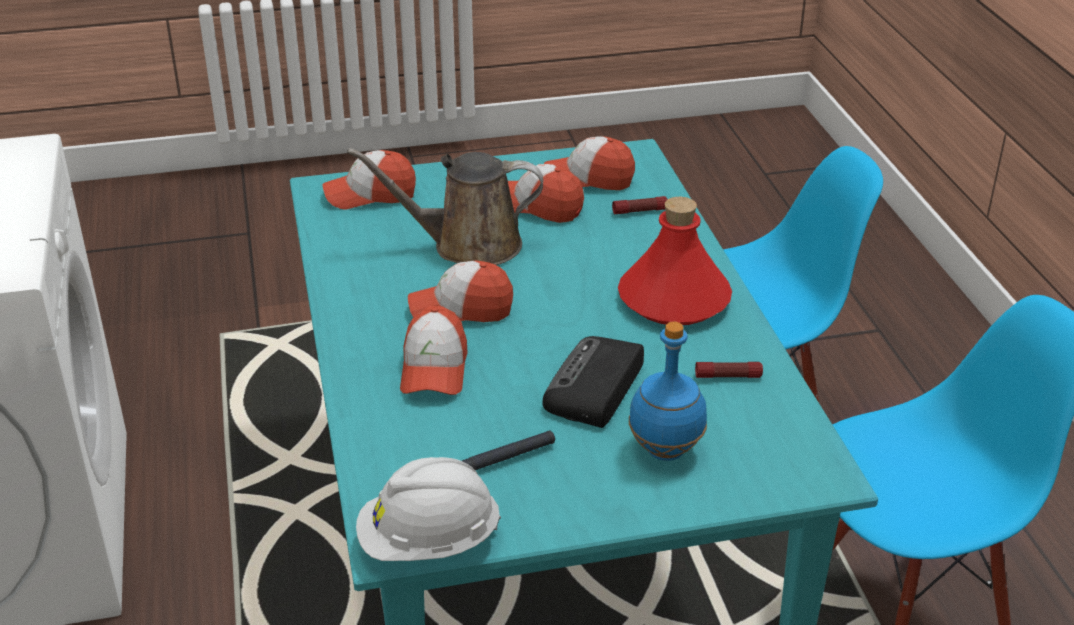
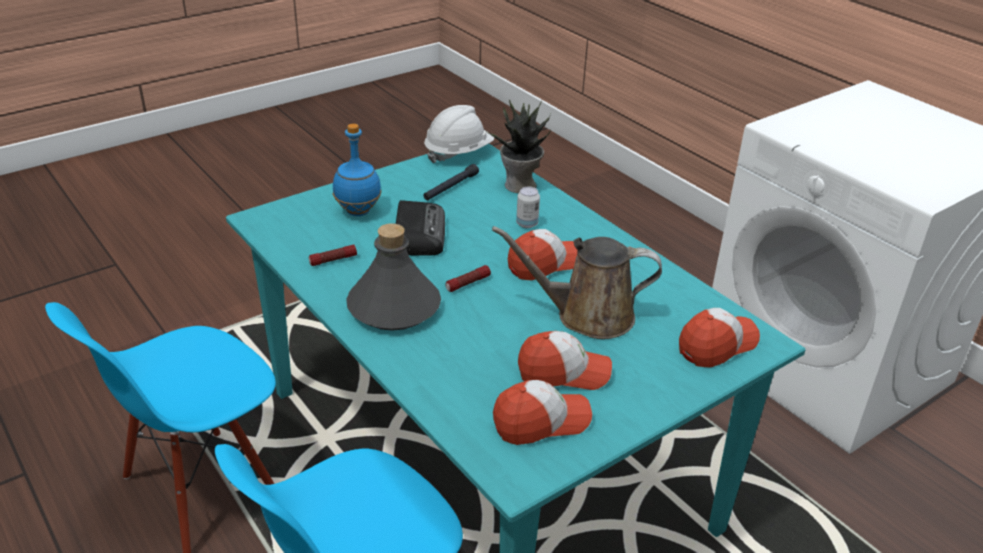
camera: 155 degrees right, 0 degrees up
(386, 438) = (519, 186): none -> potted plant
(434, 369) = (527, 224): cap -> can
(468, 245) = (587, 315): brown watering can -> brown watering can turned 150 degrees counterclockwise
(640, 211) = (466, 392): flashlight -> flashlight (468, 283)
(675, 300) = (393, 307): red bottle -> grey bottle

